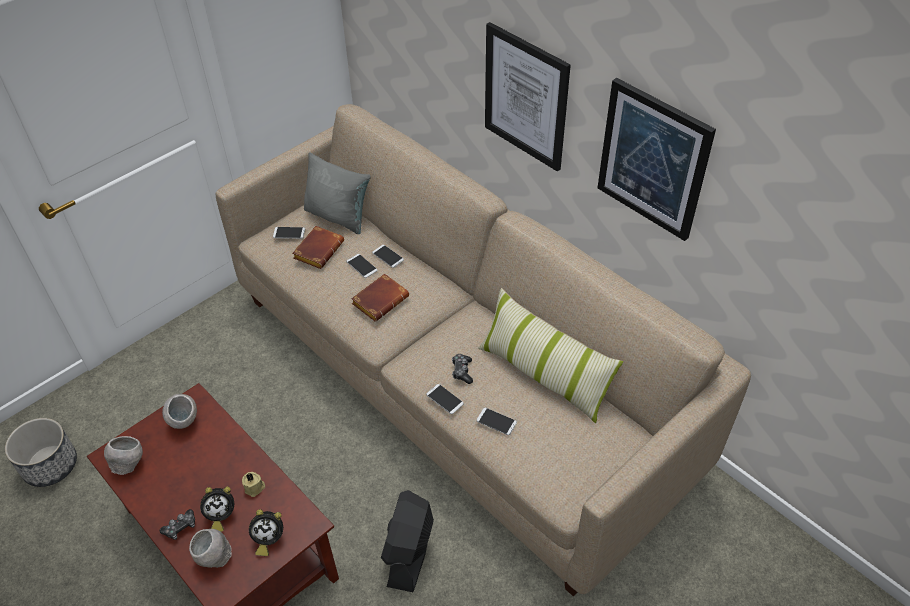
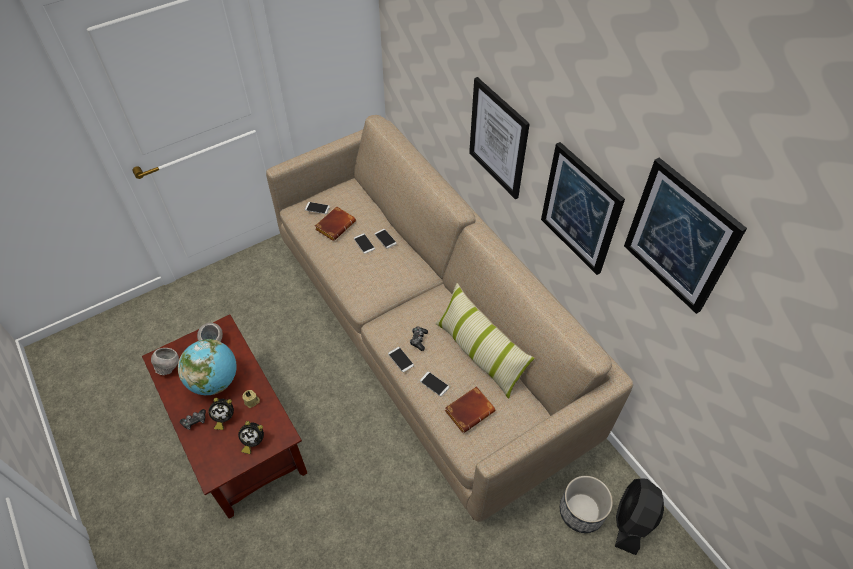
camera: 10 degrees right, 5 degrees up
(50, 466) = (125, 352): planter -> planter (581, 512)
(197, 470) = (215, 381): none -> globe
(214, 558) = (213, 449): grey bowl -> none
(338, 216) = (356, 200): grey pillow -> none
(380, 299) = (371, 273): brown book -> brown book (469, 410)
(410, 552) = (362, 463): black fan -> black fan (632, 521)
(799, 157) = (680, 236): none -> picture

